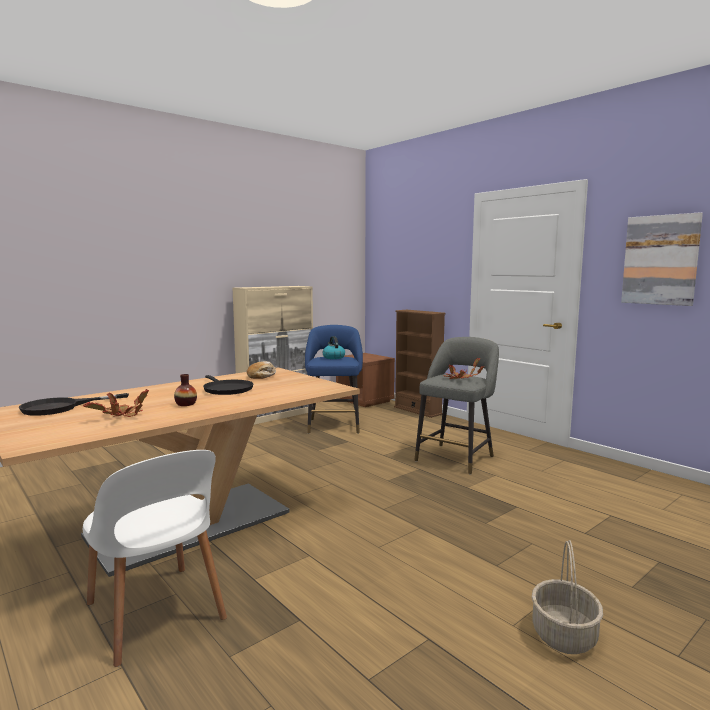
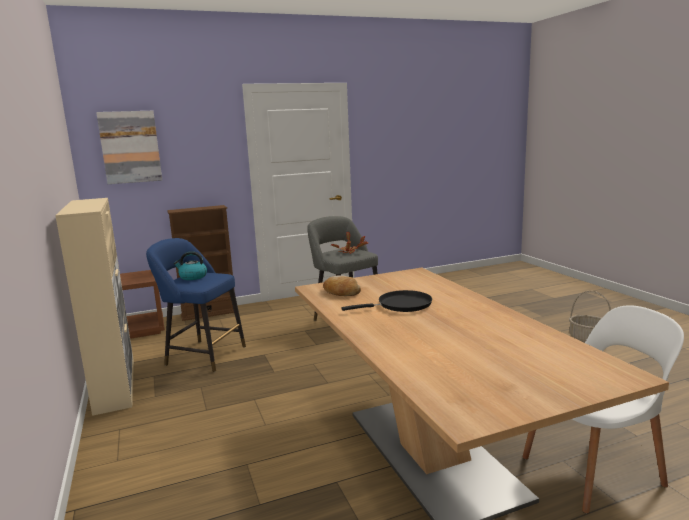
camera: 70 degrees left, 5 degrees up
(61, 407) = (457, 379): black frying pan -> none
(122, 416) = (507, 343): potted plant -> none
(186, 404) = (461, 319): vase -> none
(660, 260) = (398, 142): picture -> picture (130, 147)

